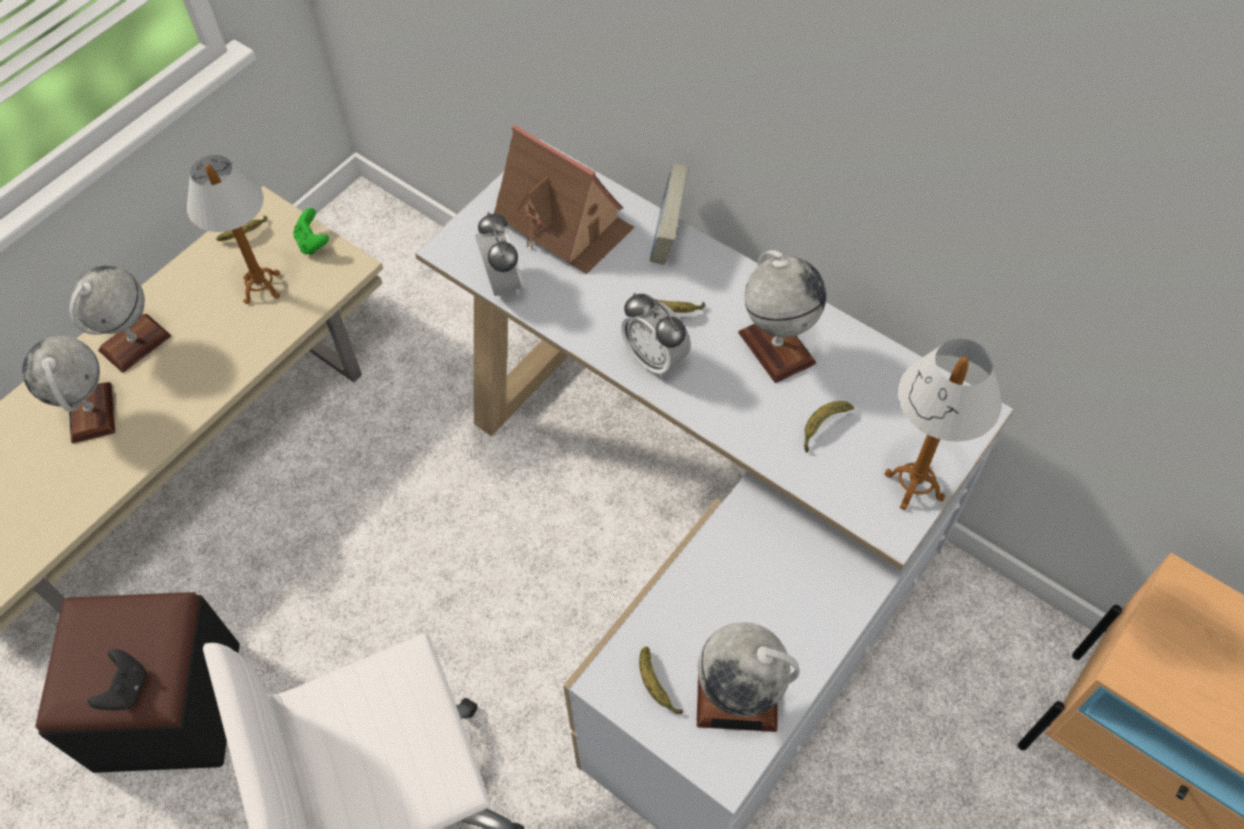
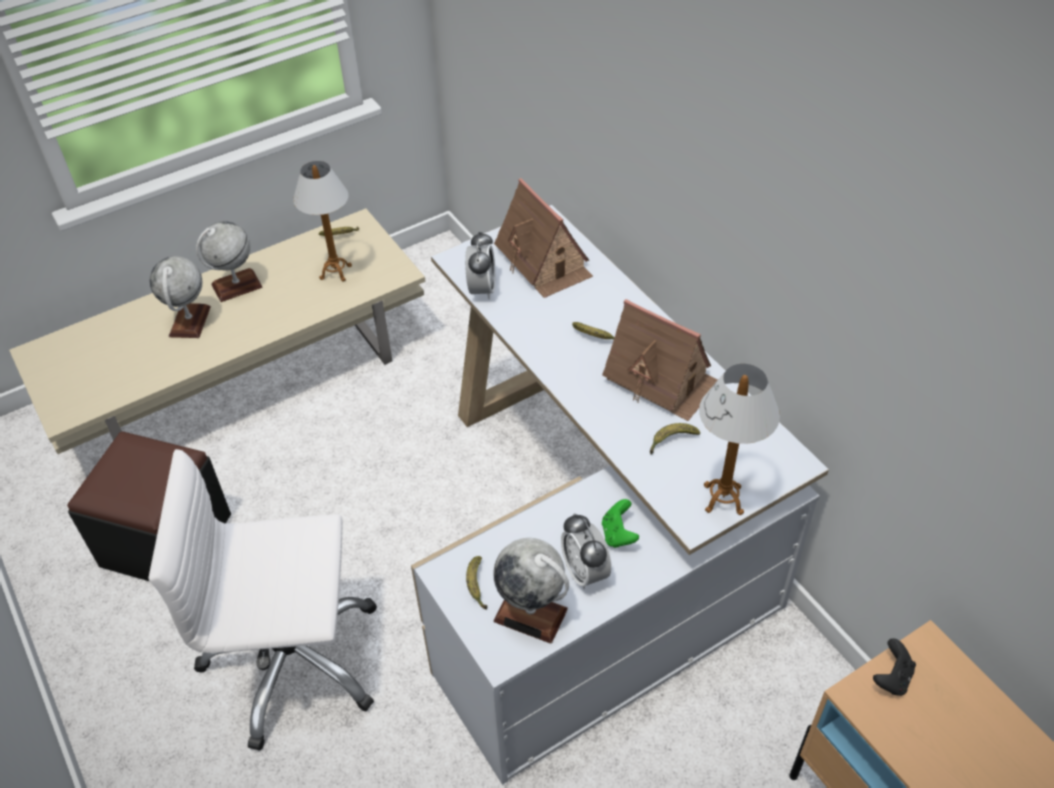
camera: 20 degrees right, 10 degrees down
(126, 689) = (133, 497): black game controller -> black game controller (891, 678)
(313, 243) = (383, 252): green game controller -> green game controller (618, 534)
(655, 358) = (567, 364): alarm clock -> alarm clock (585, 572)
(668, 237) = (614, 288): book -> none
(776, 347) = (661, 379): globe -> toy house

